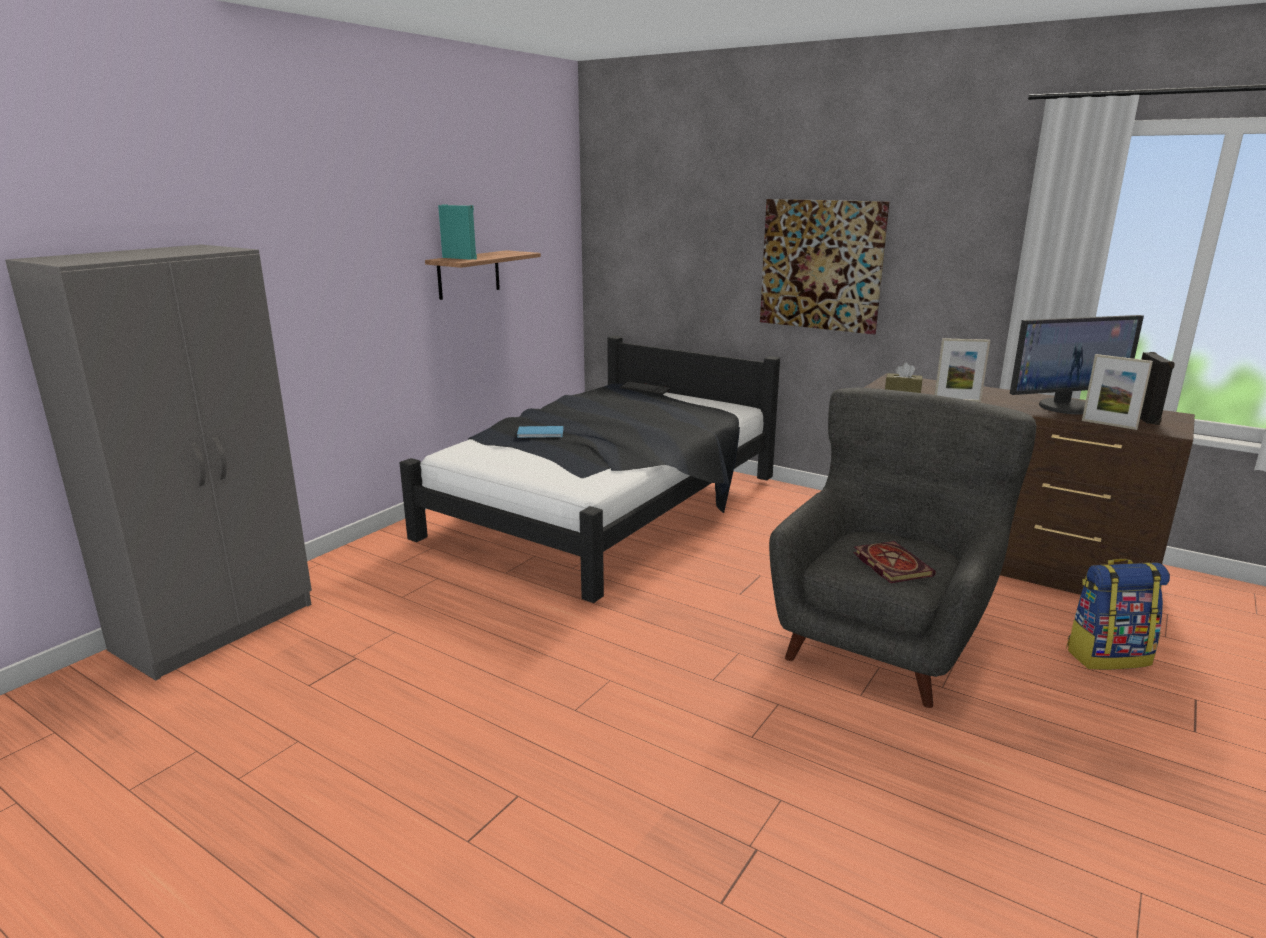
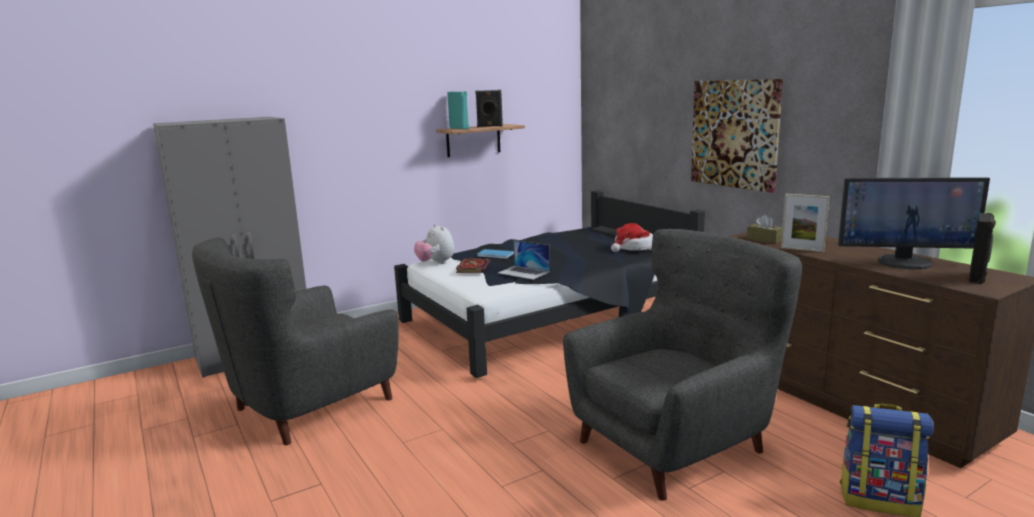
camera: 25 degrees right, 5 degrees down
(388, 689) = (309, 406): none -> grey armchair
(466, 453) = (436, 263): none -> plush toy
(496, 255) = (490, 126): none -> black speaker
(608, 454) = (523, 272): none -> laptop
(699, 408) = (633, 248): none -> hat
(889, 564) = (654, 373): book -> book (472, 267)
(1109, 424) = (924, 279): picture frame -> none

